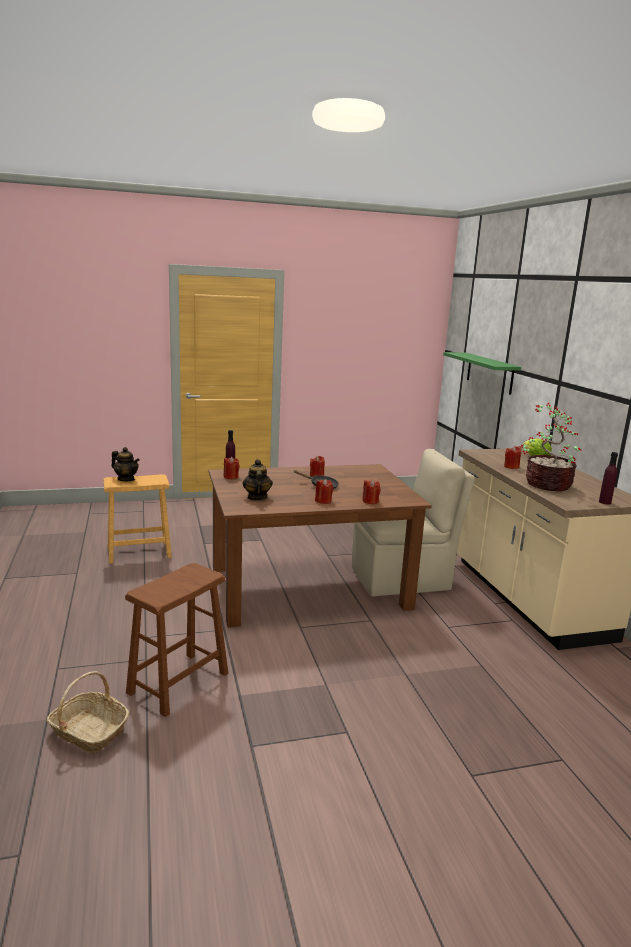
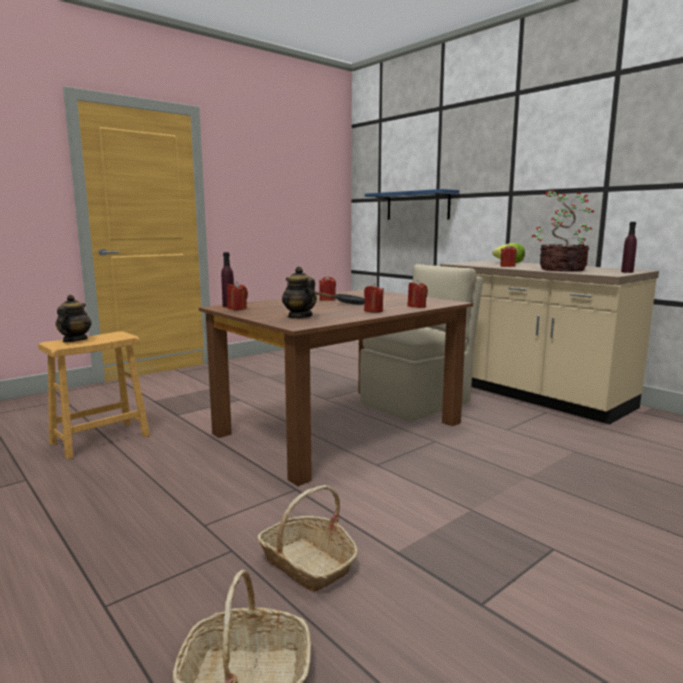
camera: 25 degrees left, 5 degrees down
(126, 479) = (74, 340): teapot -> teapot turned 90 degrees counterclockwise
(179, 683) = (307, 564): brown stool -> basket
(489, 373) = (417, 206): green shelf -> blue shelf

